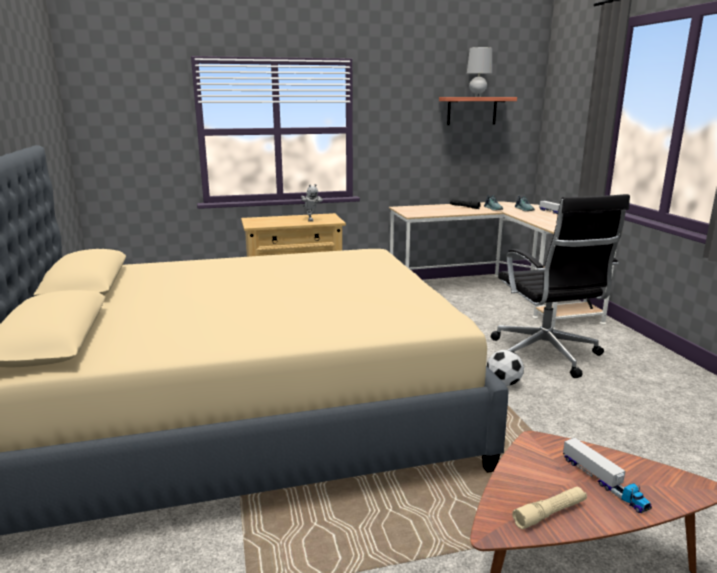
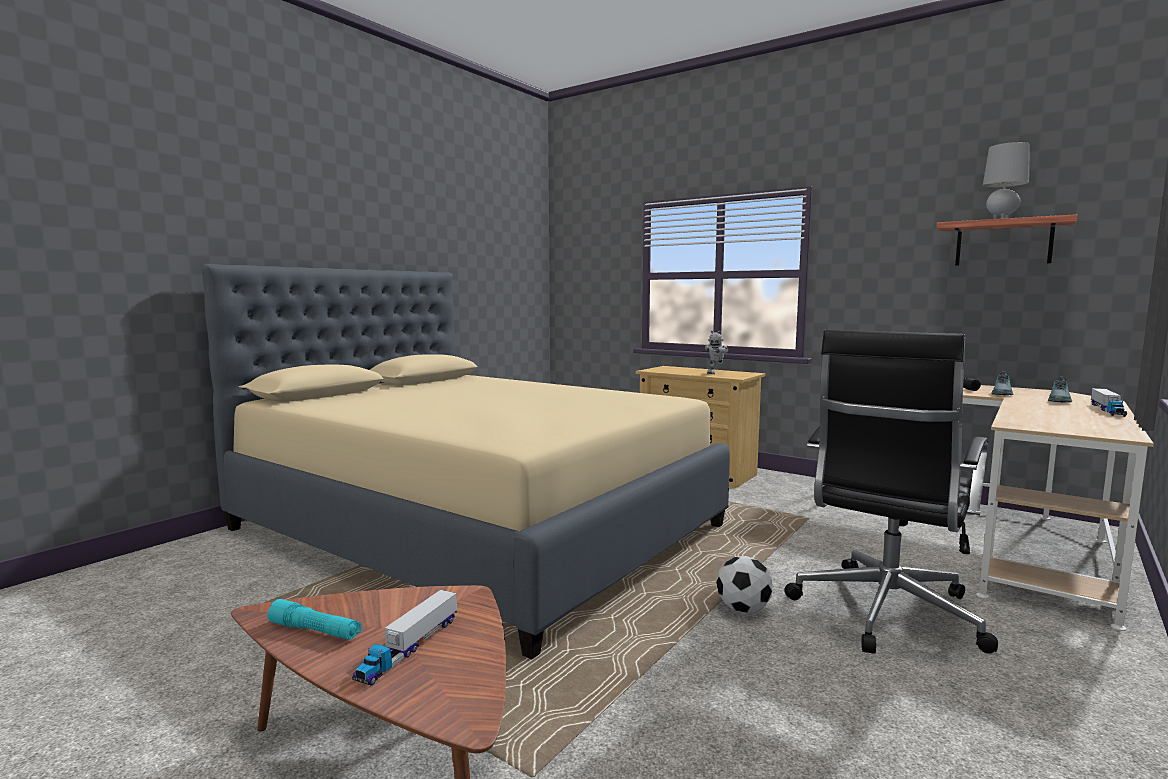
camera: 50 degrees right, 10 degrees down
(550, 513) = (315, 631): beige flashlight -> turquoise flashlight

